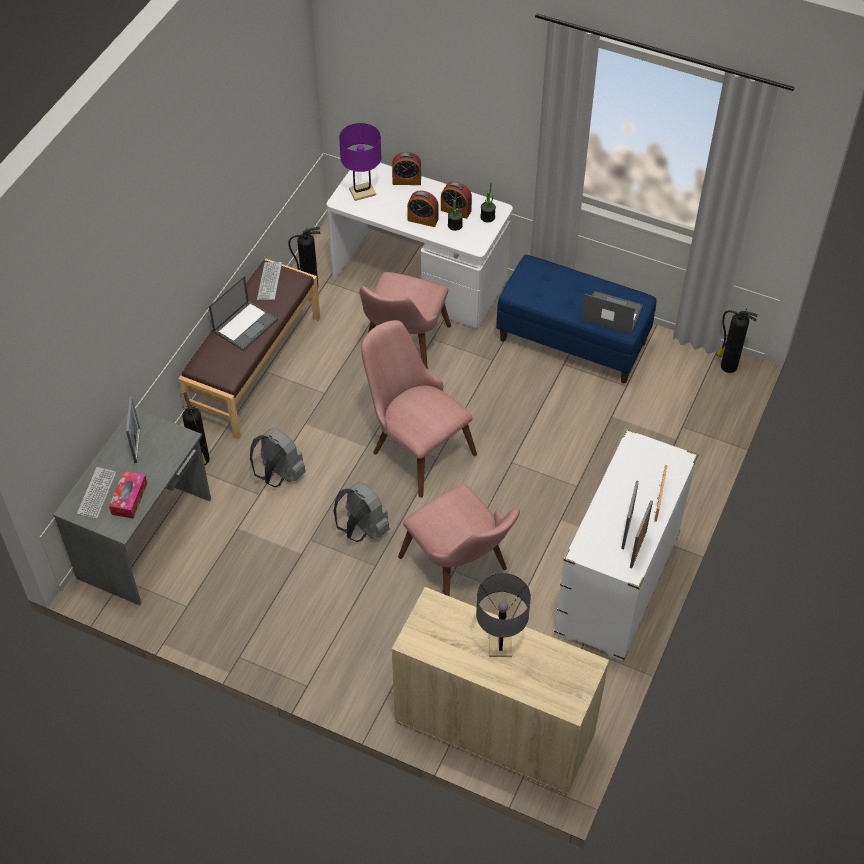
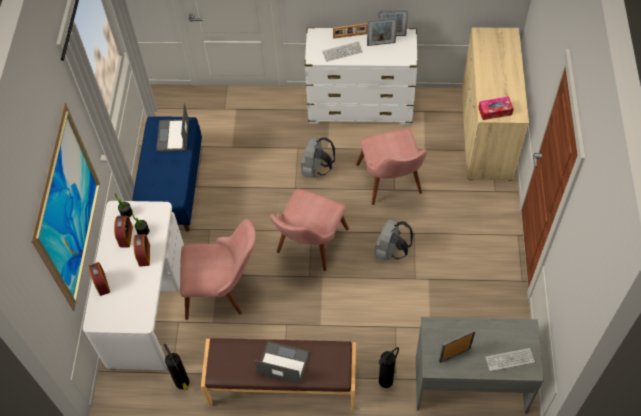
camera: 110 degrees left, 5 degrees up
(129, 499) = (501, 335): tissue box -> tissue box (495, 111)
(269, 282) = (229, 367): keyboard -> keyboard (342, 52)
(279, 475) = (373, 321): grey backpack -> grey backpack (316, 169)
(362, 192) = (126, 311): purple table lamp -> none
(450, 104) = (68, 208): none -> picture
(462, 571) = (392, 185): pink chair -> pink chair turned 135 degrees clockwise
(500, 644) = (493, 75): grey table lamp -> none
(727, 366) = (162, 99): fire extinguisher -> none

